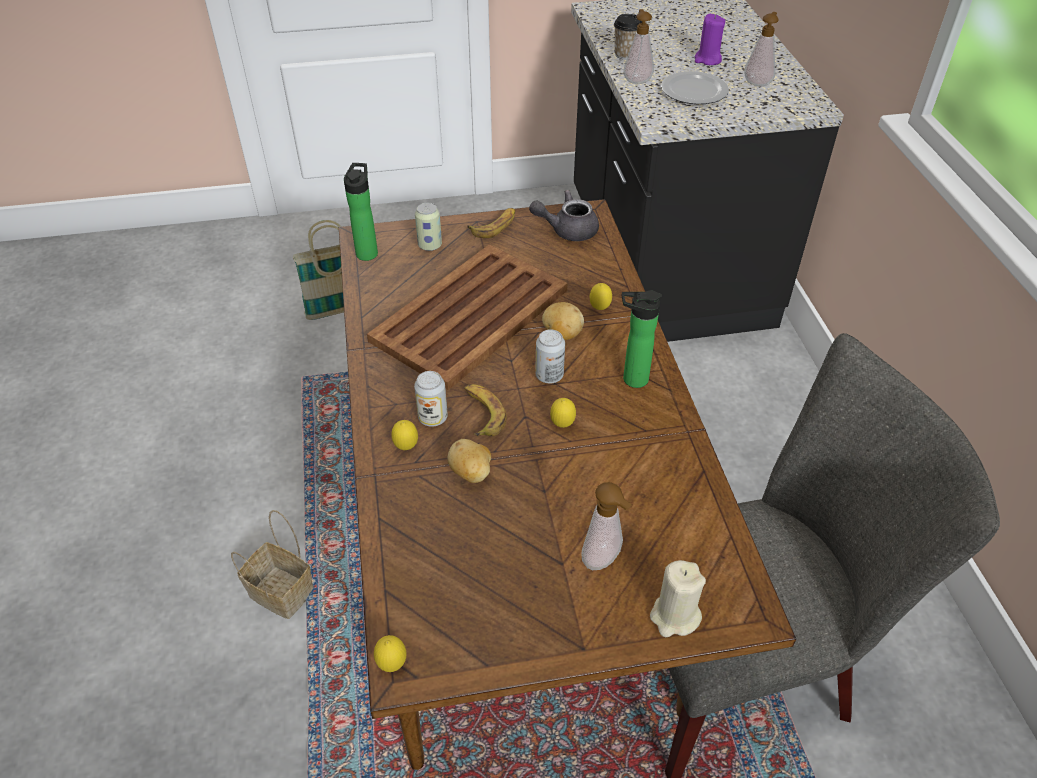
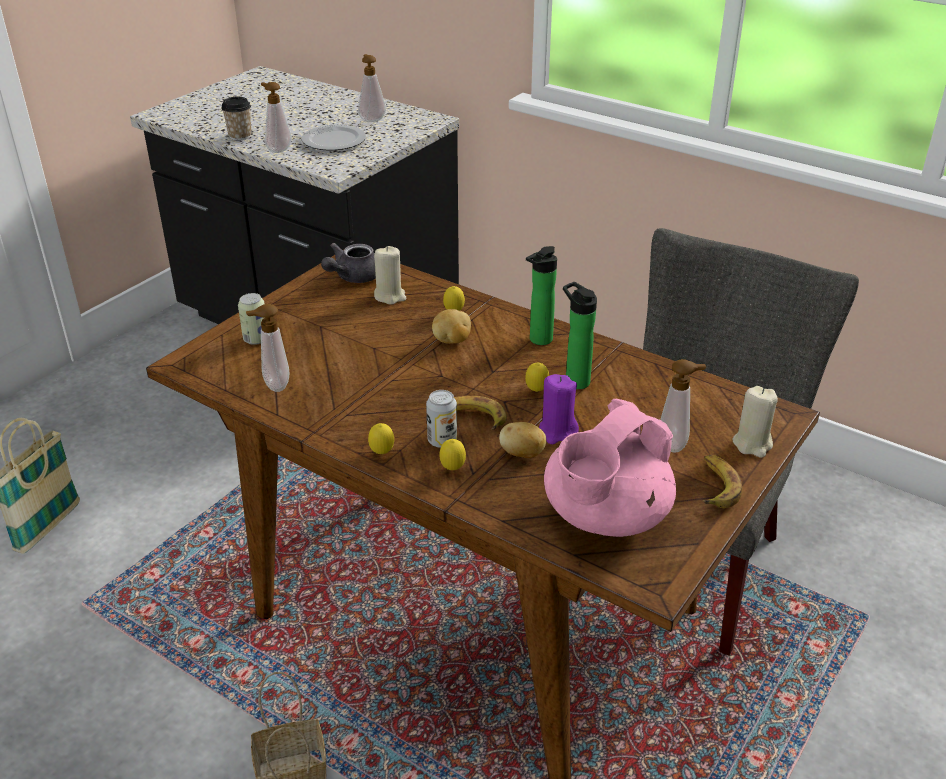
camera: 45 degrees left, 10 degrees down
(367, 252) = (206, 370): bottle -> bottle (574, 380)
(390, 292) = (274, 385): none -> soap dispenser
(392, 665) = (646, 587): lemon -> lemon (382, 453)
(451, 578) = (604, 517): none -> pink teapot
(472, 314) = (366, 364): brown tray -> none
(495, 226) = (290, 301): banana -> banana (716, 486)
(549, 375) = (482, 369): can -> none
(571, 263) = (390, 296): none -> beige candle
(707, 60) = (311, 117): purple candle -> purple candle (557, 432)

